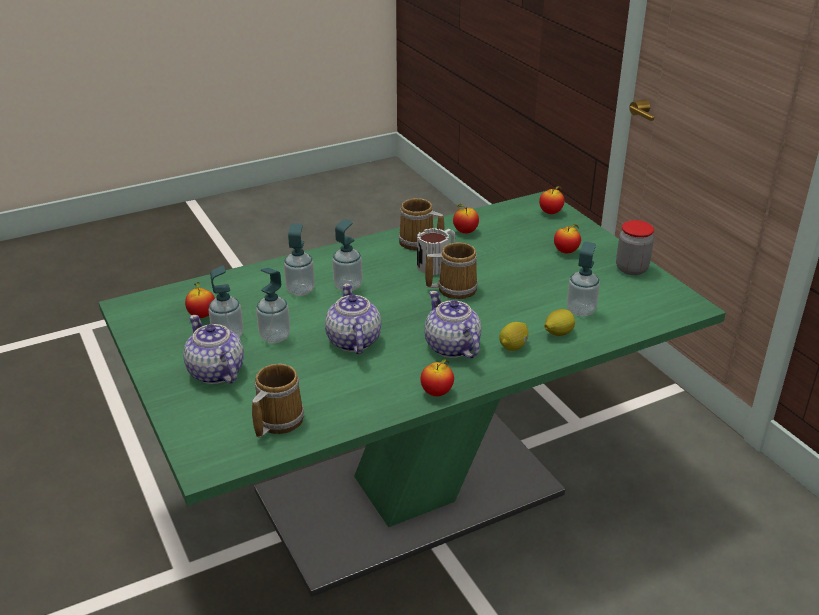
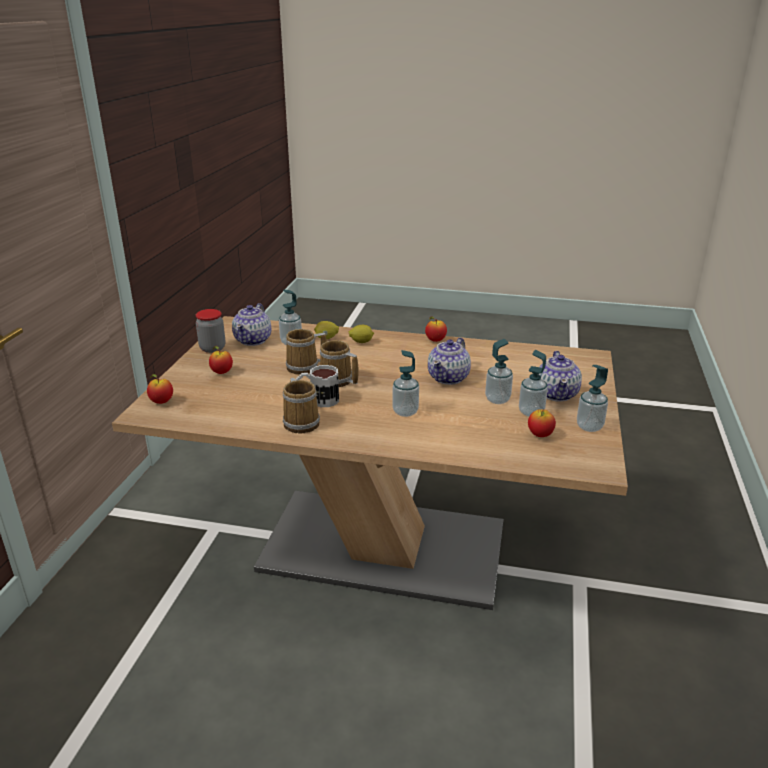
camera: 140 degrees left, 5 degrees down
(276, 420) = (537, 359): mug -> mug (305, 367)
(300, 290) = (444, 423): soap dispenser -> soap dispenser (589, 427)
(409, 493) = (384, 547): green dining table -> brown dining table
(452, 347) = (395, 354): teapot -> teapot (253, 340)
(465, 232) = (251, 415): apple -> none

